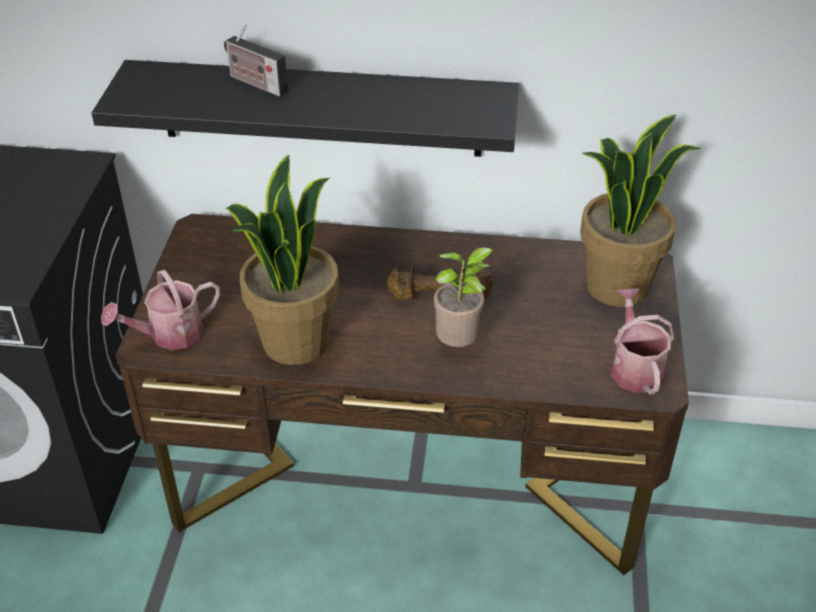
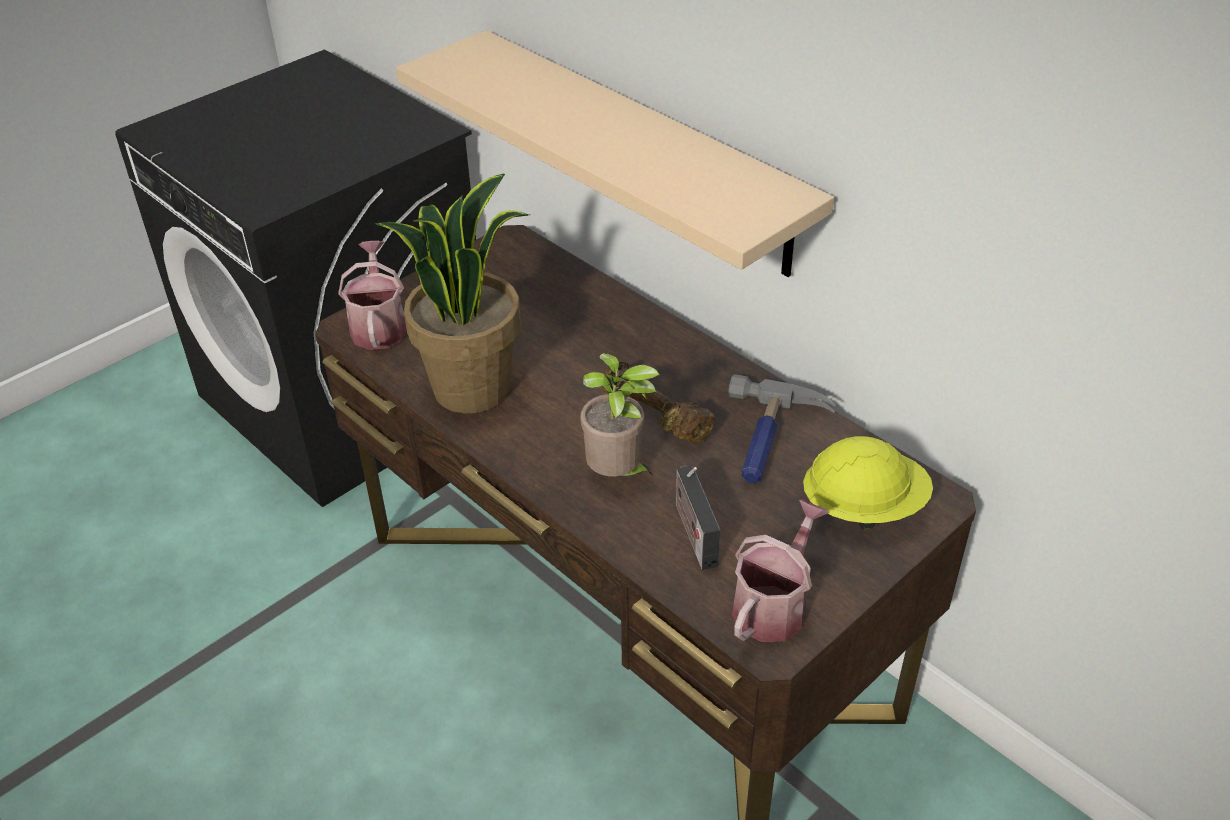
camera: 40 degrees right, 0 degrees up
(169, 335) = (378, 325): watering can -> watering can turned 75 degrees clockwise
(255, 83) = (565, 94): radio -> radio (693, 532)
(321, 108) = (642, 151): black shelf -> beige shelf
(523, 274) = (770, 440): none -> hammer
(616, 285) = (863, 507): potted plant -> yellow hard hat

